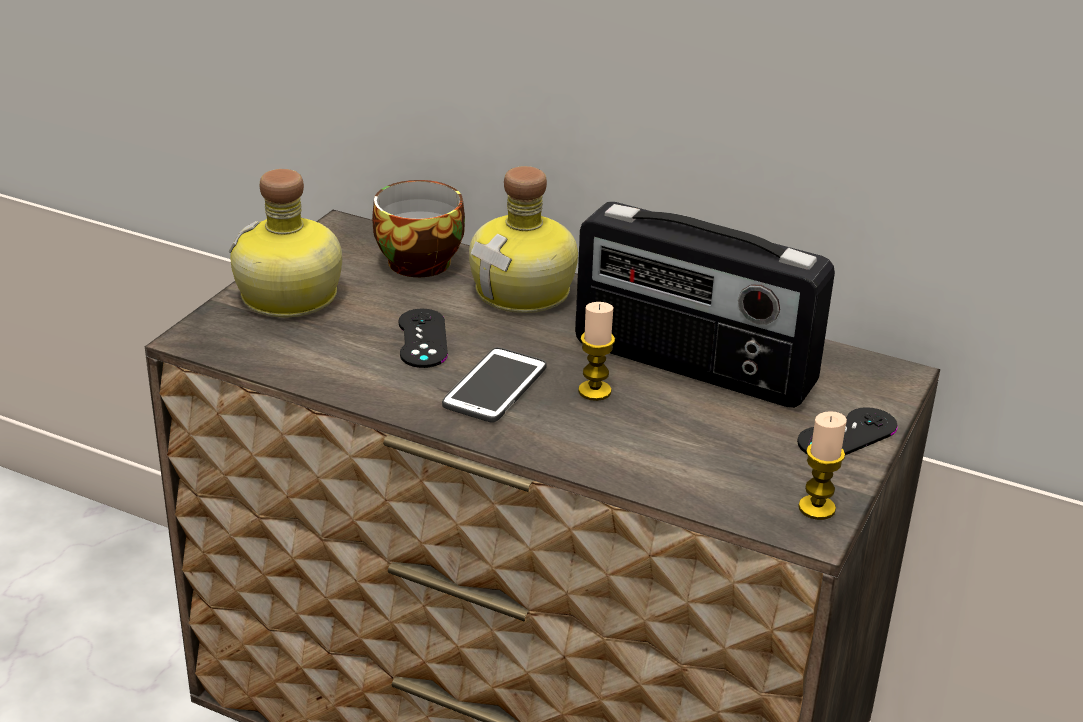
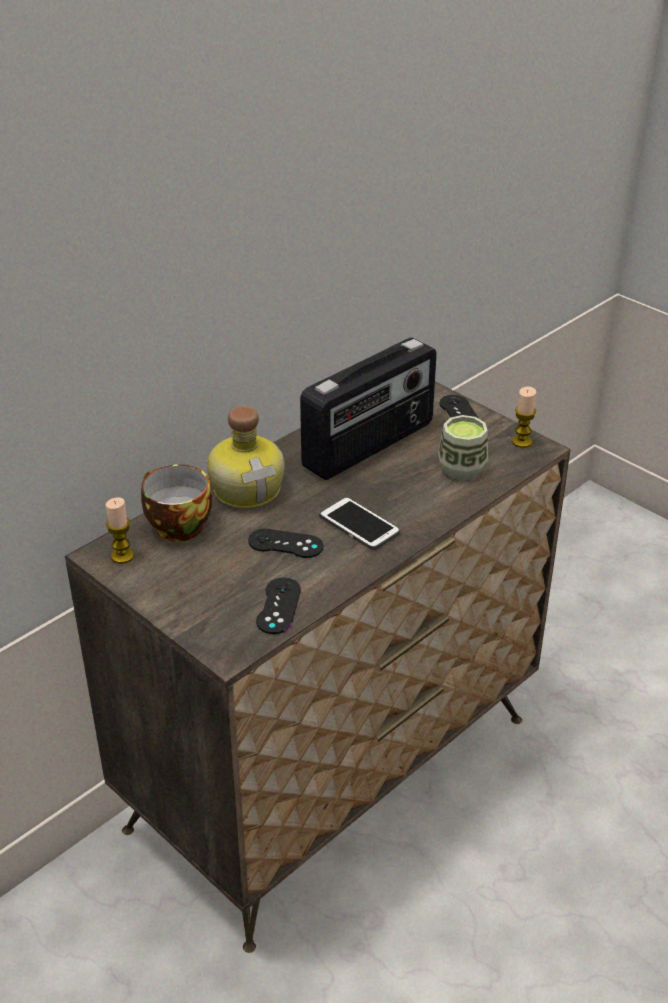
camera: 70 degrees left, 5 degrees up
(290, 297) = (195, 597): bottle -> none
(294, 355) = (278, 606): none -> black game controller
(594, 391) = (381, 487): candle -> candle (122, 556)
(692, 457) = (462, 469): none -> cup

